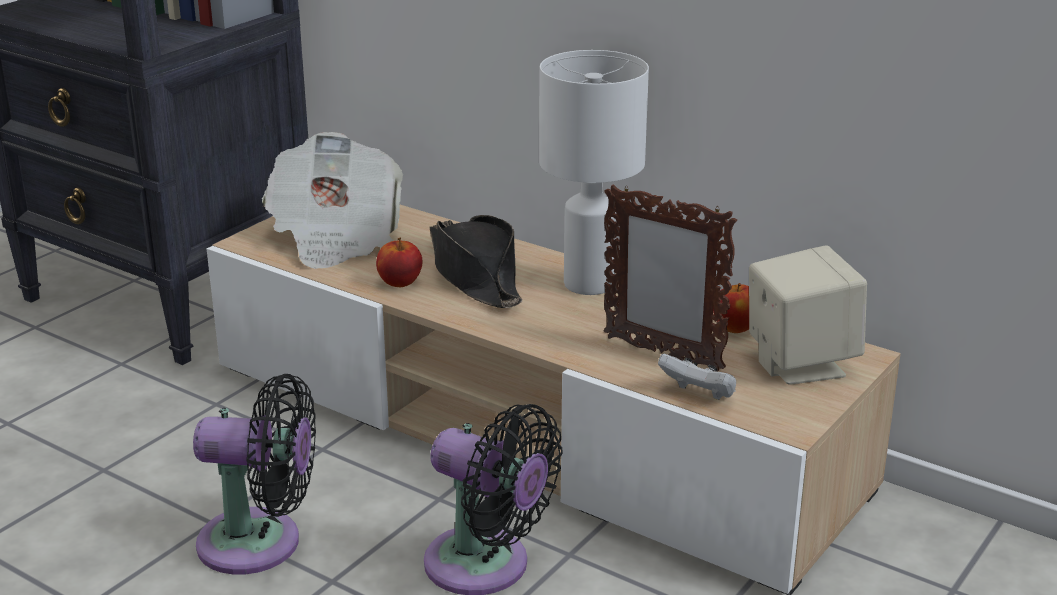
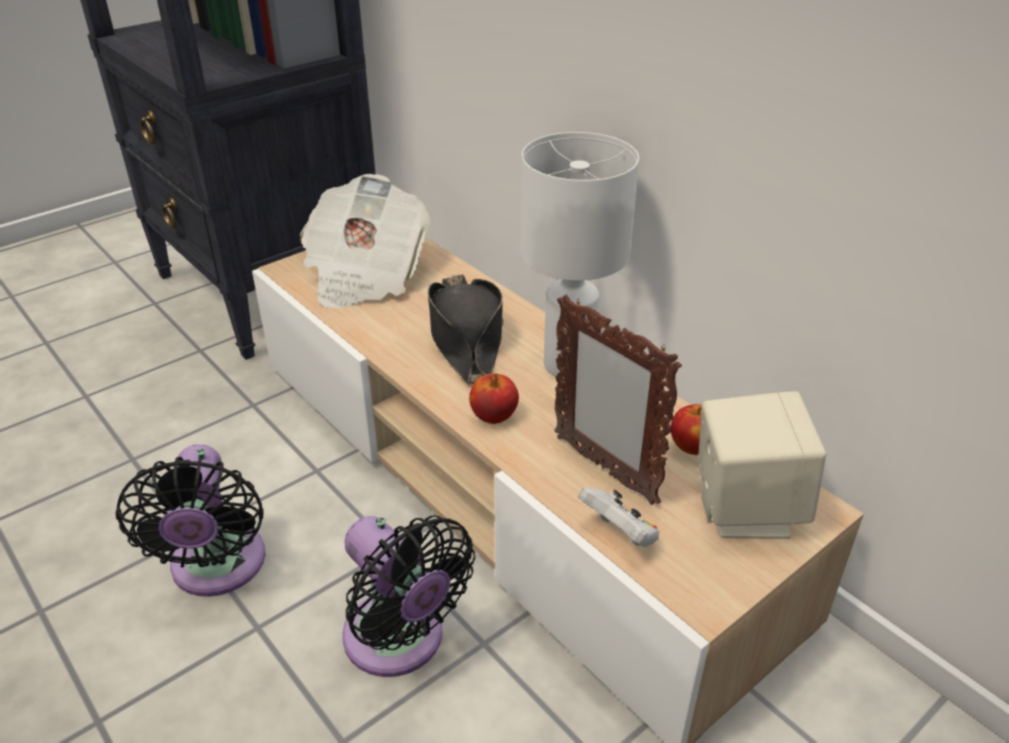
camera: 15 degrees right, 10 degrees up
(260, 543) = (217, 569): black fan -> black fan turned 60 degrees clockwise
(399, 283) = (393, 335): apple -> apple (493, 416)

